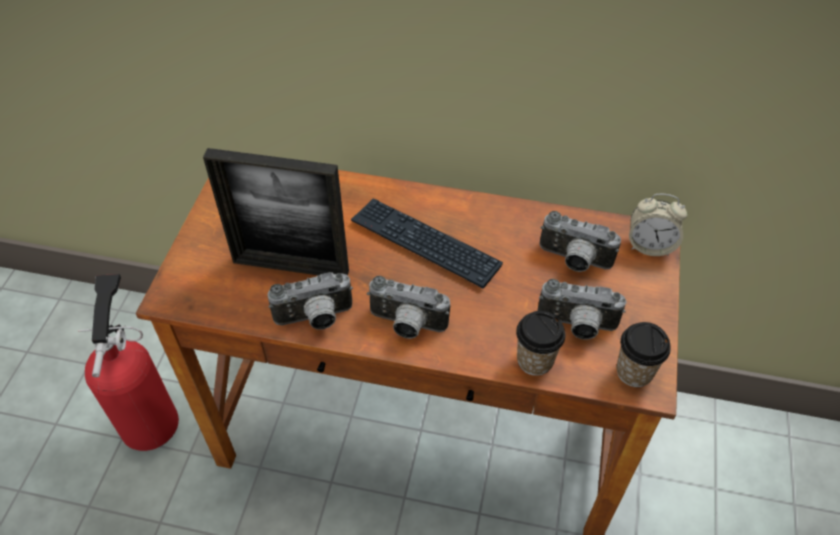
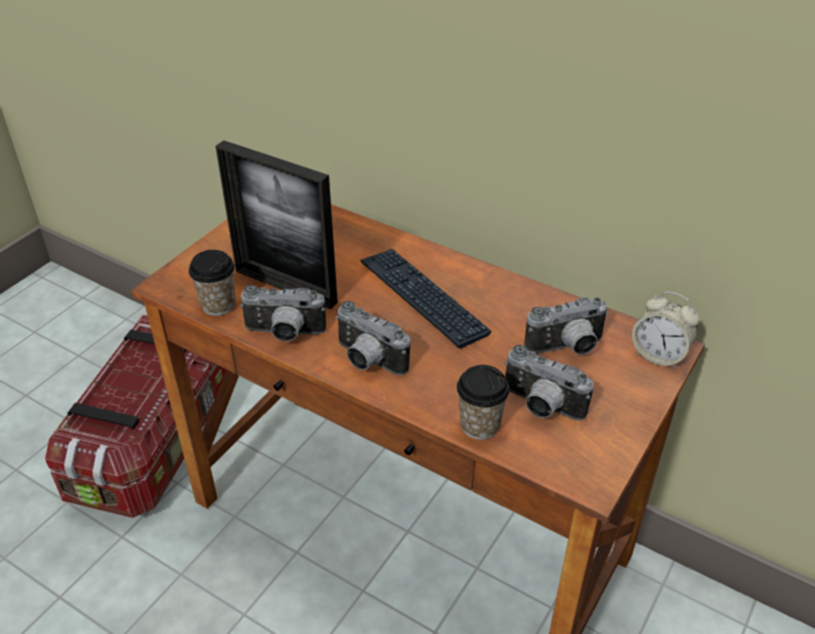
camera: 20 degrees right, 10 degrees down
(150, 418) = (156, 442): fire extinguisher -> storage box
(573, 261) = (567, 348): camera -> camera turned 60 degrees counterclockwise
(634, 372) = (581, 464): cup -> cup (218, 305)

